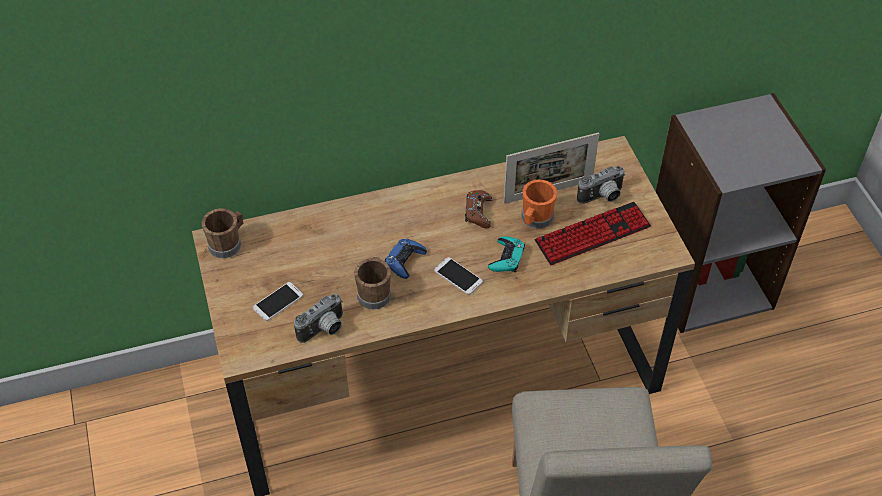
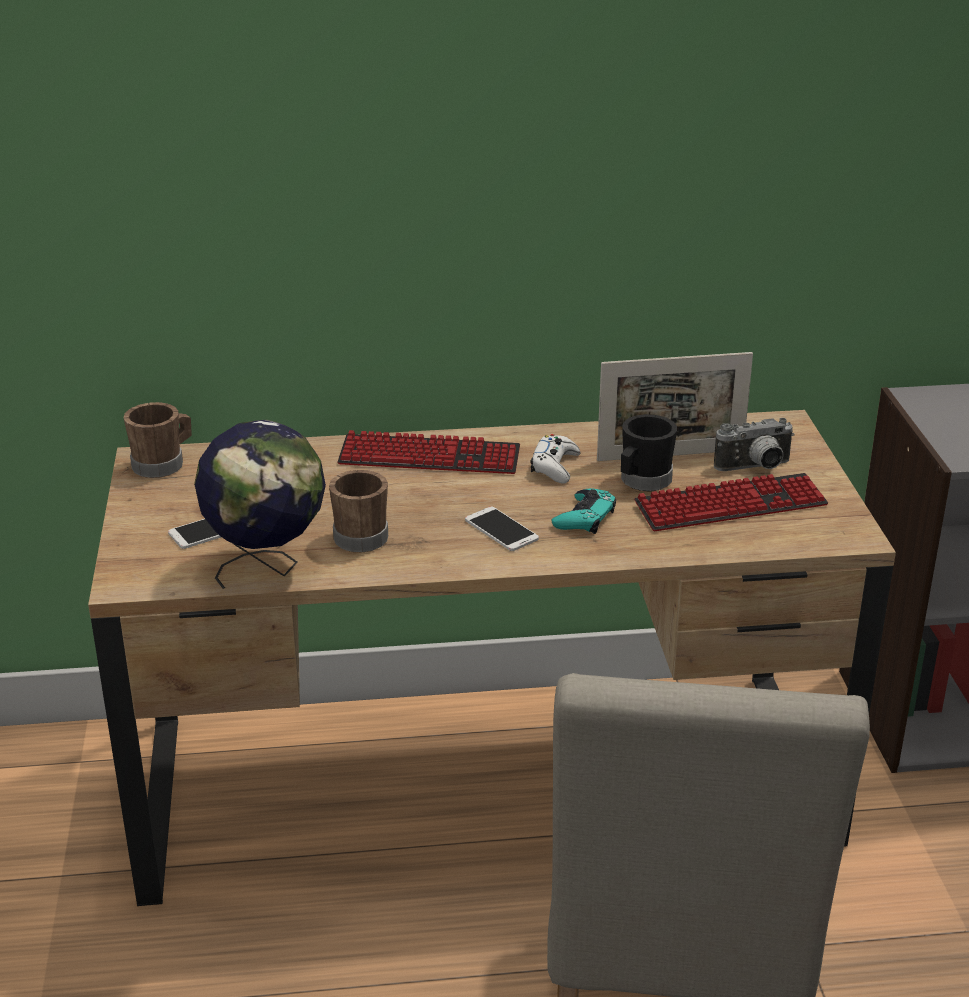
camera: 10 degrees right, 20 degrees down
(324, 330) = (267, 567): camera -> globe
(397, 214) = (429, 457): none -> keyboard
(405, 261) = (423, 506): blue game controller -> none
(478, 212) = (554, 466): brown game controller -> white game controller
(535, 219) = (642, 481): orange mug -> black mug

